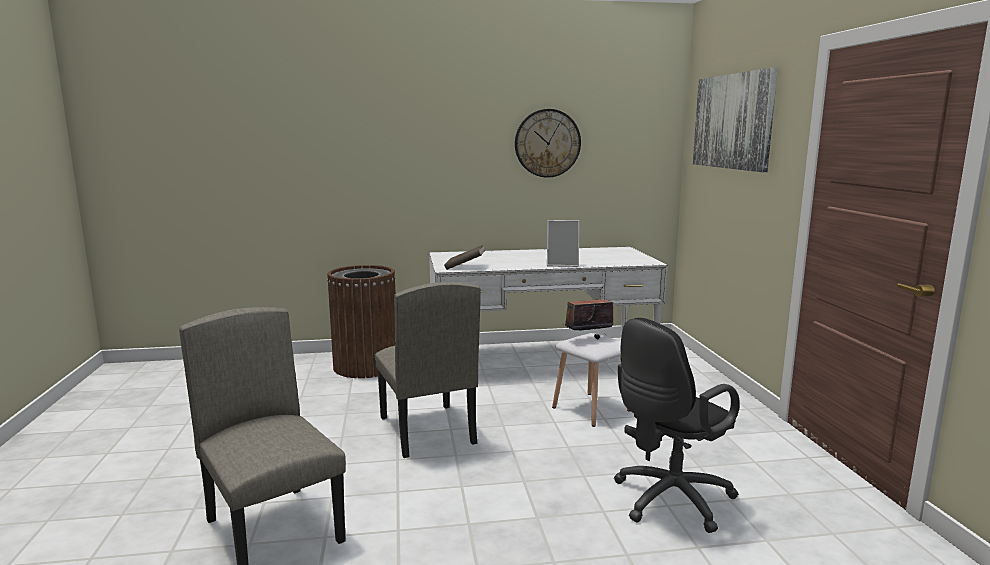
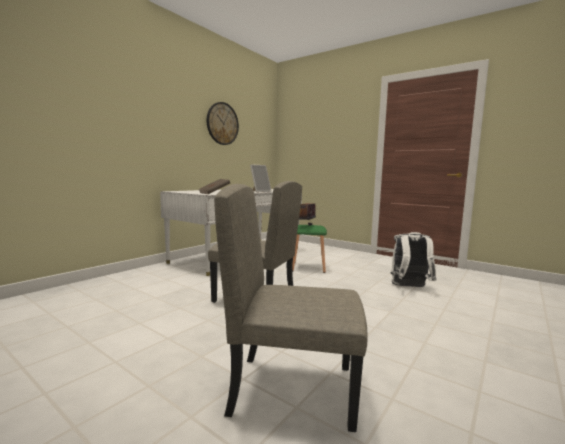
camera: 45 degrees left, 5 degrees down
(366, 366) = (133, 281): brown trash can -> none
(590, 409) = (307, 267): white stool -> green stool
(668, 501) = (409, 287): black office chair -> white backpack
(732, 121) = (319, 119): picture -> none

